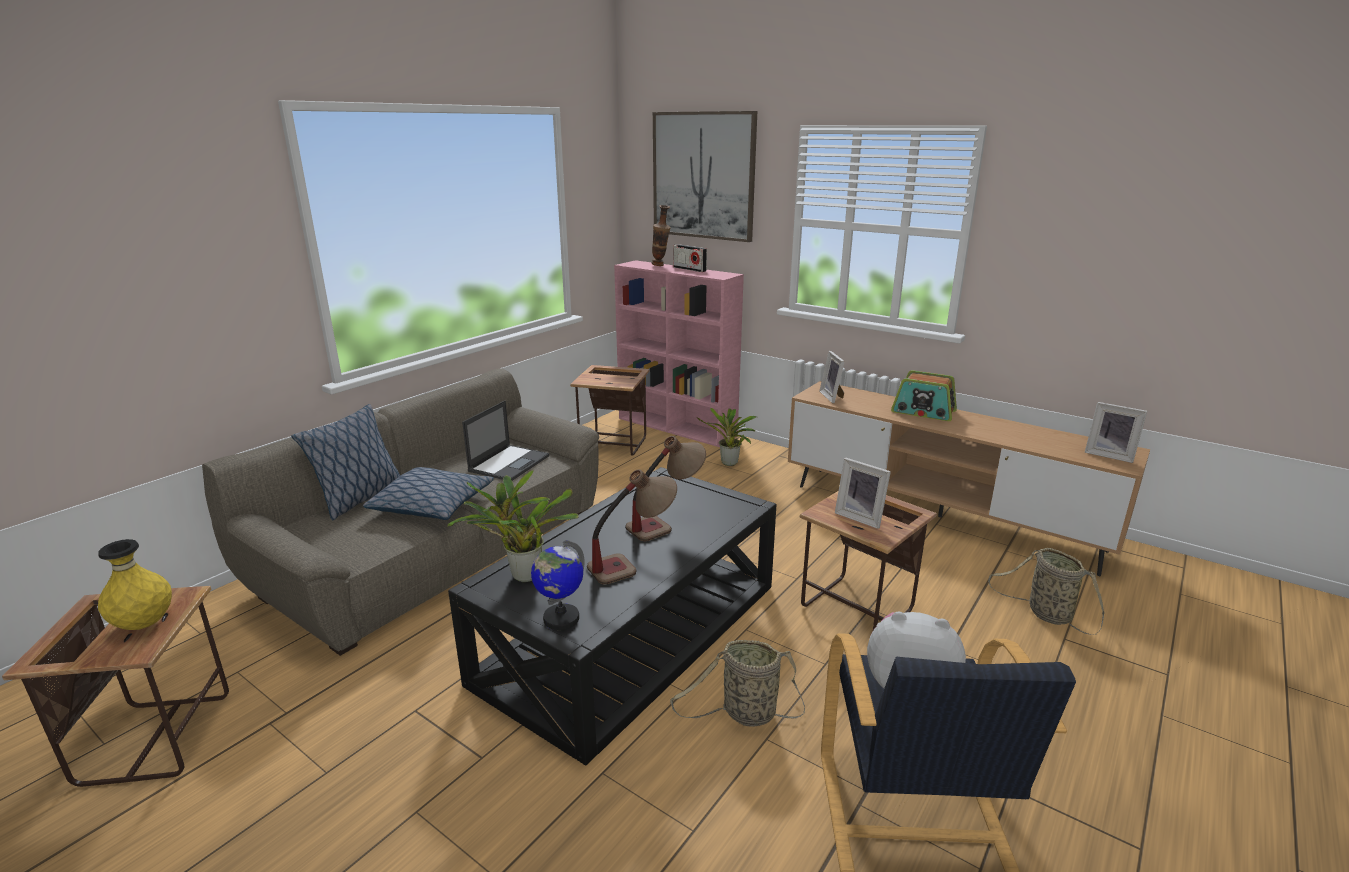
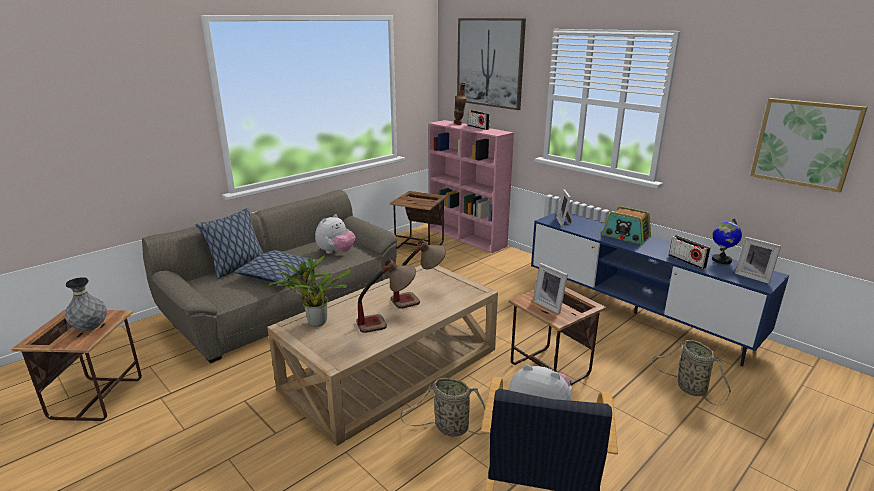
camera: 10 degrees right, 0 degrees up
(145, 624) = (90, 328): yellow vase -> grey vase
(509, 463) = (336, 252): laptop -> plush toy
(560, 618) = (328, 350): globe -> globe (721, 260)
(630, 631) = (391, 368): black coffee table -> beige coffee table
(729, 464) = (495, 265): potted plant -> none
(939, 516) = (635, 313): brown tv stand -> blue tv stand
(1017, 440) = (687, 261): none -> radio
(1163, 273) = (805, 143): none -> picture

